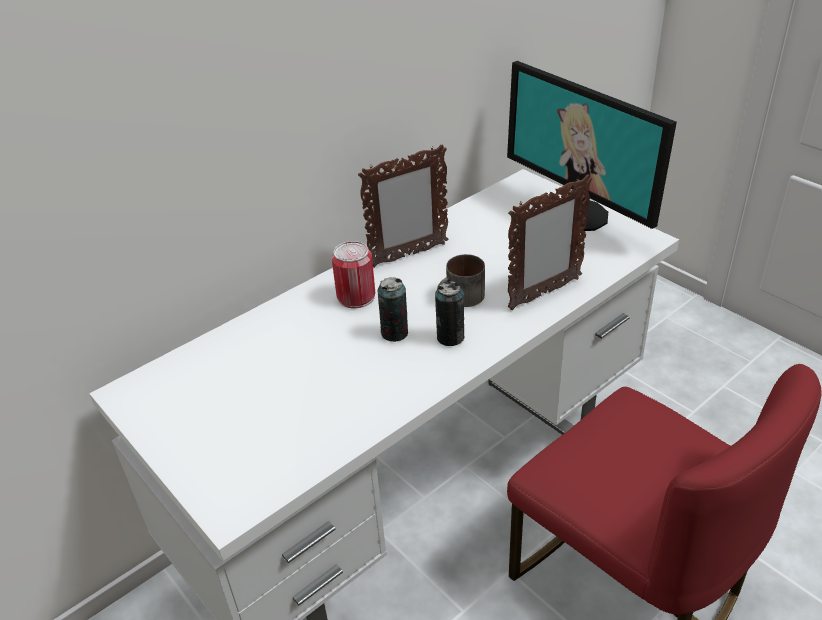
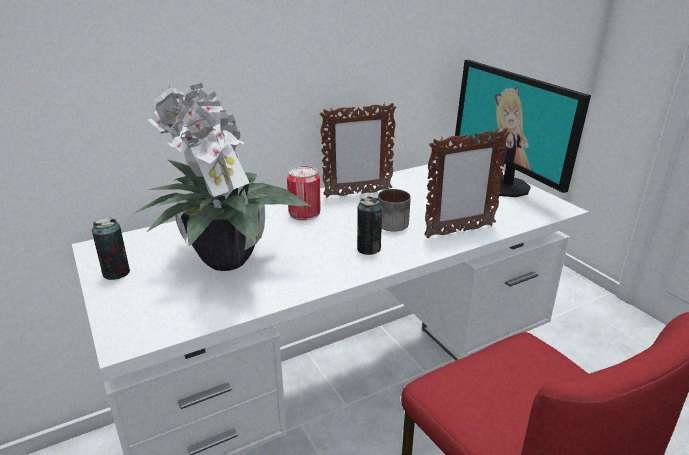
camera: 10 degrees right, 10 degrees down
(295, 389) = (226, 264): none -> potted plant
(394, 333) = (324, 240): can -> can (116, 273)

